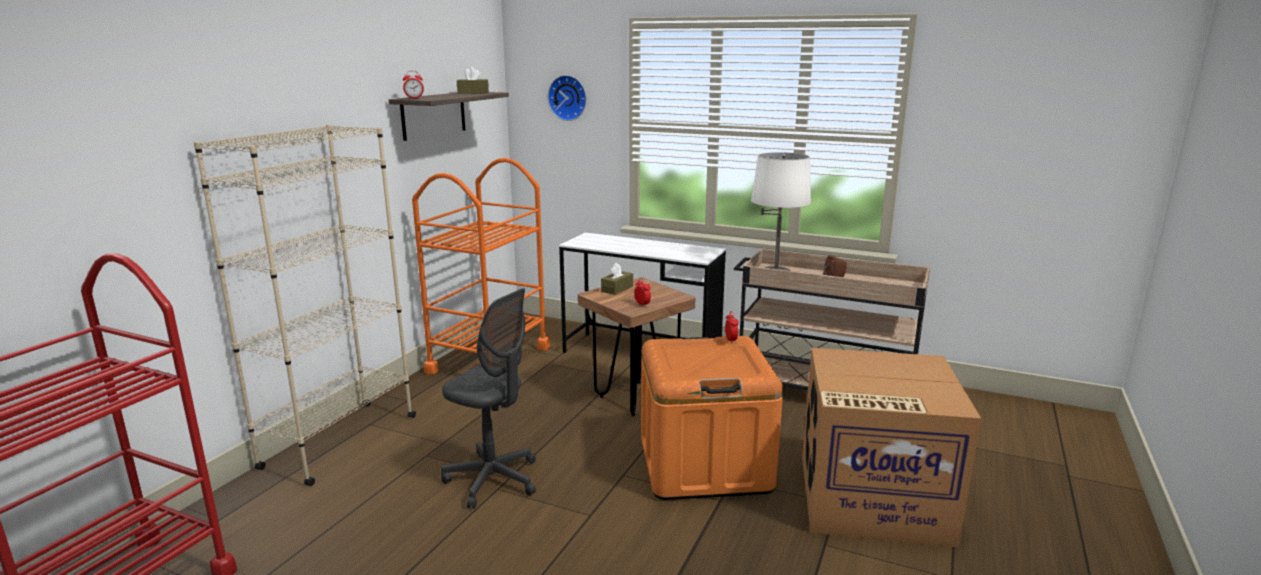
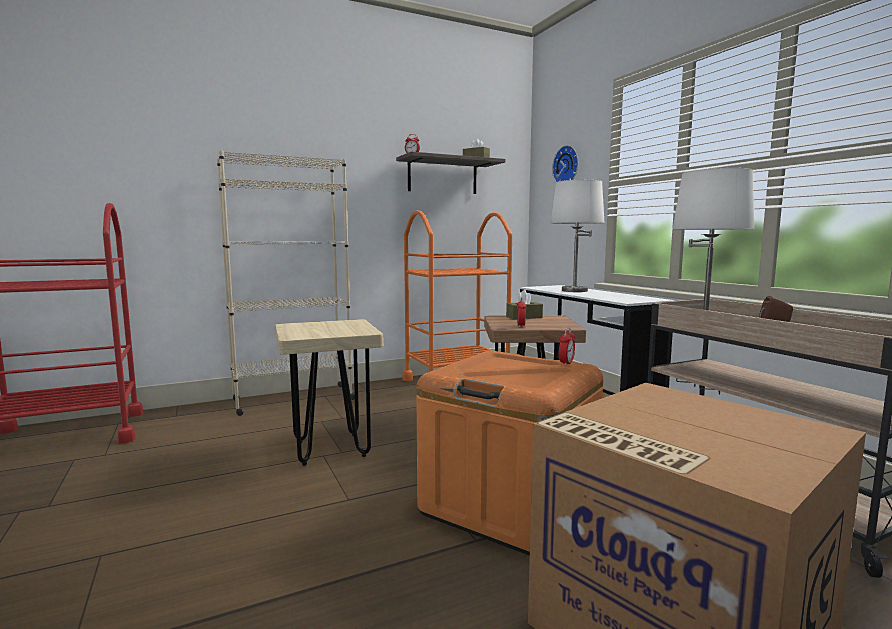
camera: 40 degrees right, 10 degrees down
(493, 480) = (330, 449): grey office chair -> beige stool
(623, 244) = (574, 290): none -> white table lamp

